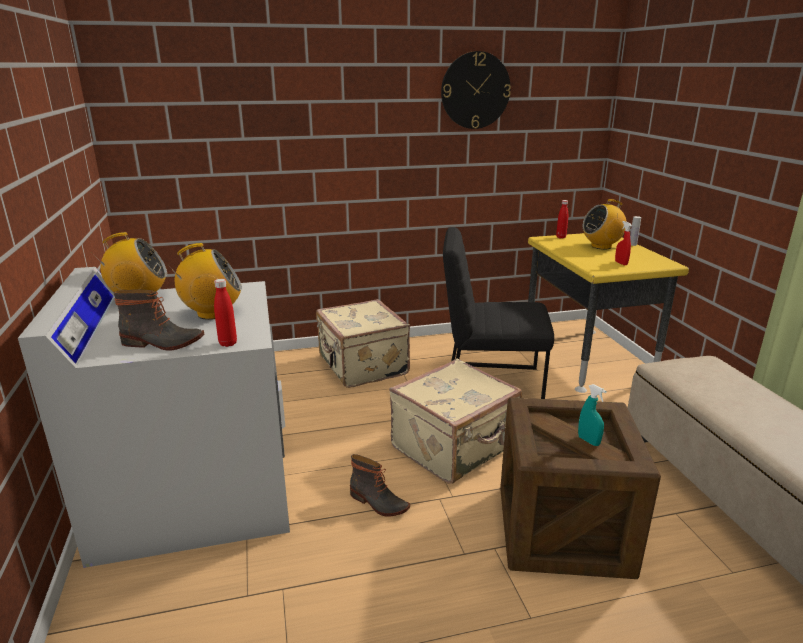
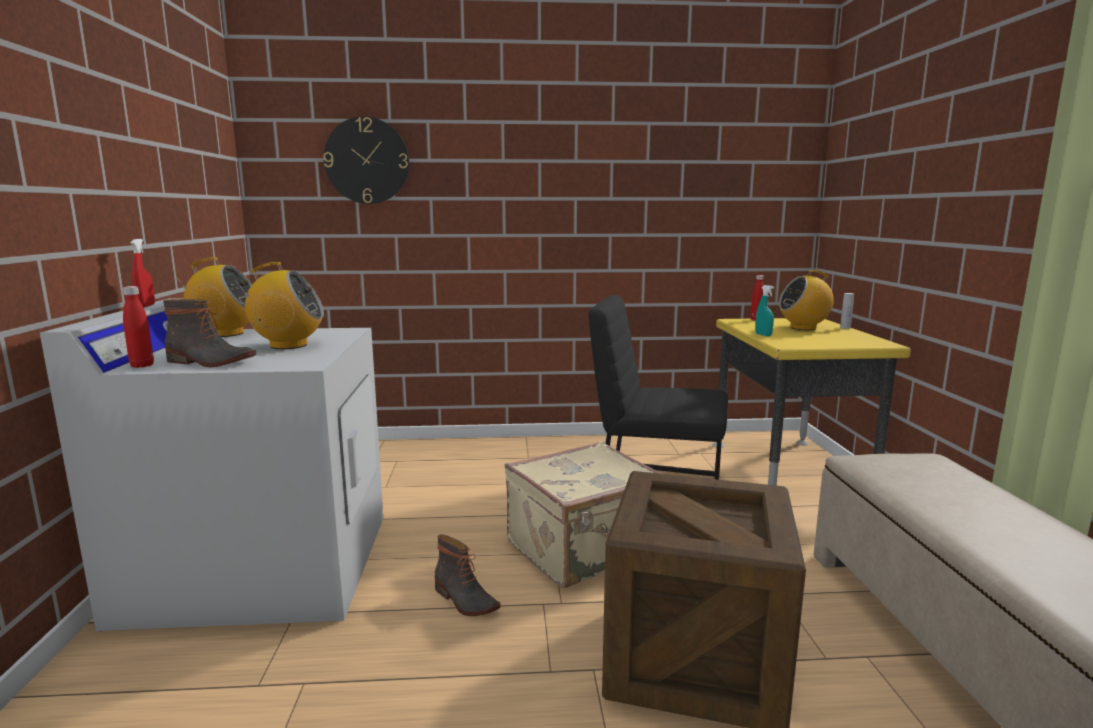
camera: 10 degrees right, 10 degrees down
(228, 343) = (278, 365): red bottle -> red bottle (142, 365)
(361, 366) = (507, 459): beige suitcase -> none
(475, 90) = (653, 151): wall clock -> wall clock (367, 161)
(588, 441) = (719, 524): turquoise spray bottle -> turquoise spray bottle (763, 335)
(621, 263) = (820, 341): red spray bottle -> red spray bottle (146, 306)

